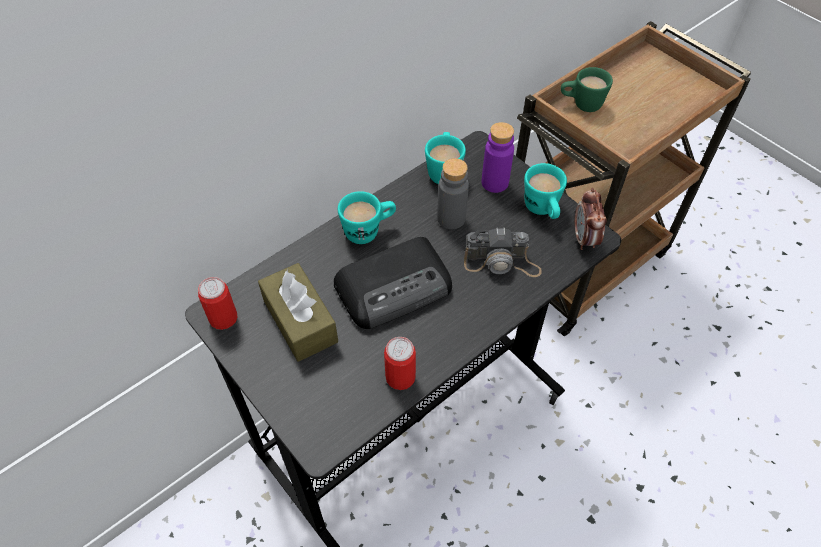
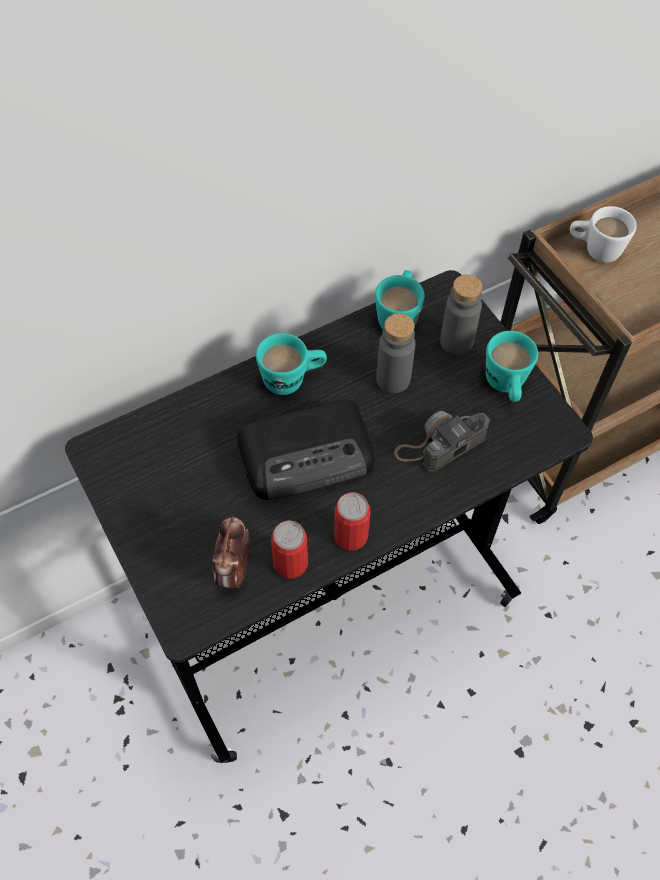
camera: 10 degrees right, 5 degrees up
(223, 318) = (106, 459): can -> can (351, 535)
(300, 321) = (191, 477): brown tissue box -> none
(494, 182) = (456, 341): purple bottle -> grey bottle
(502, 262) = (440, 444): camera -> camera turned 135 degrees clockwise
(581, 104) = (594, 250): green mug -> white mug
(584, 239) = (548, 431): alarm clock -> alarm clock (234, 571)

